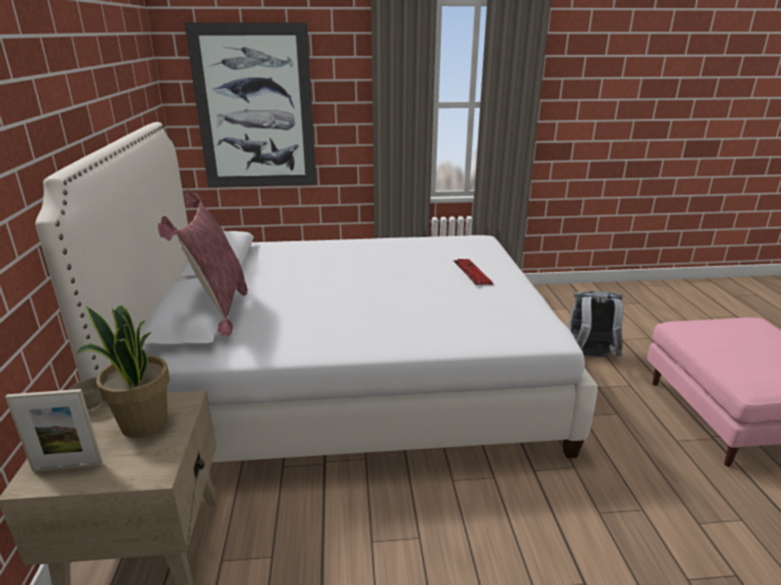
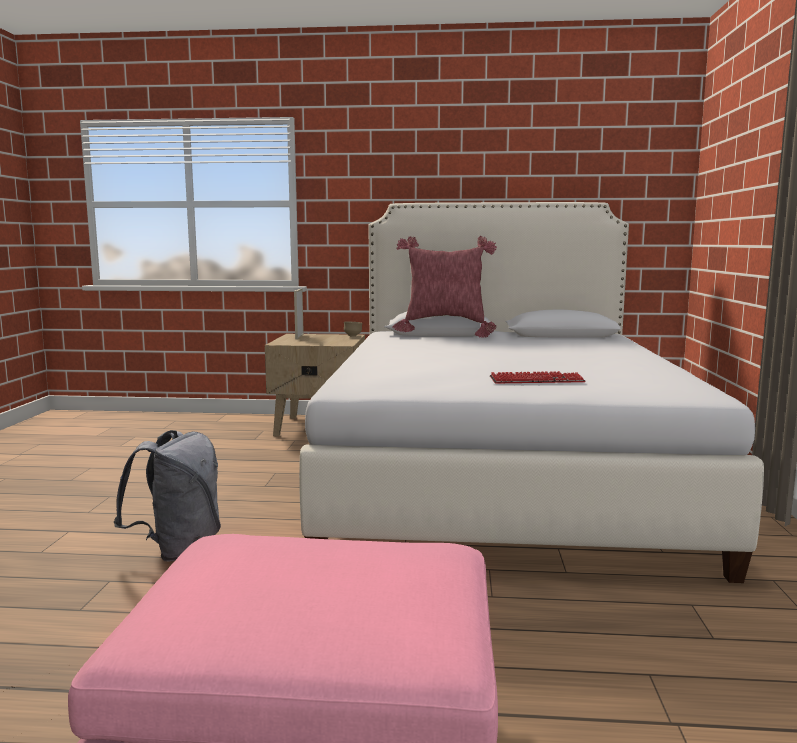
camera: 100 degrees right, 15 degrees down
(143, 423) = (326, 341): potted plant -> none
(255, 108) = (731, 197): picture -> none
(588, 357) = (573, 646): grey backpack -> grey backpack (178, 548)

